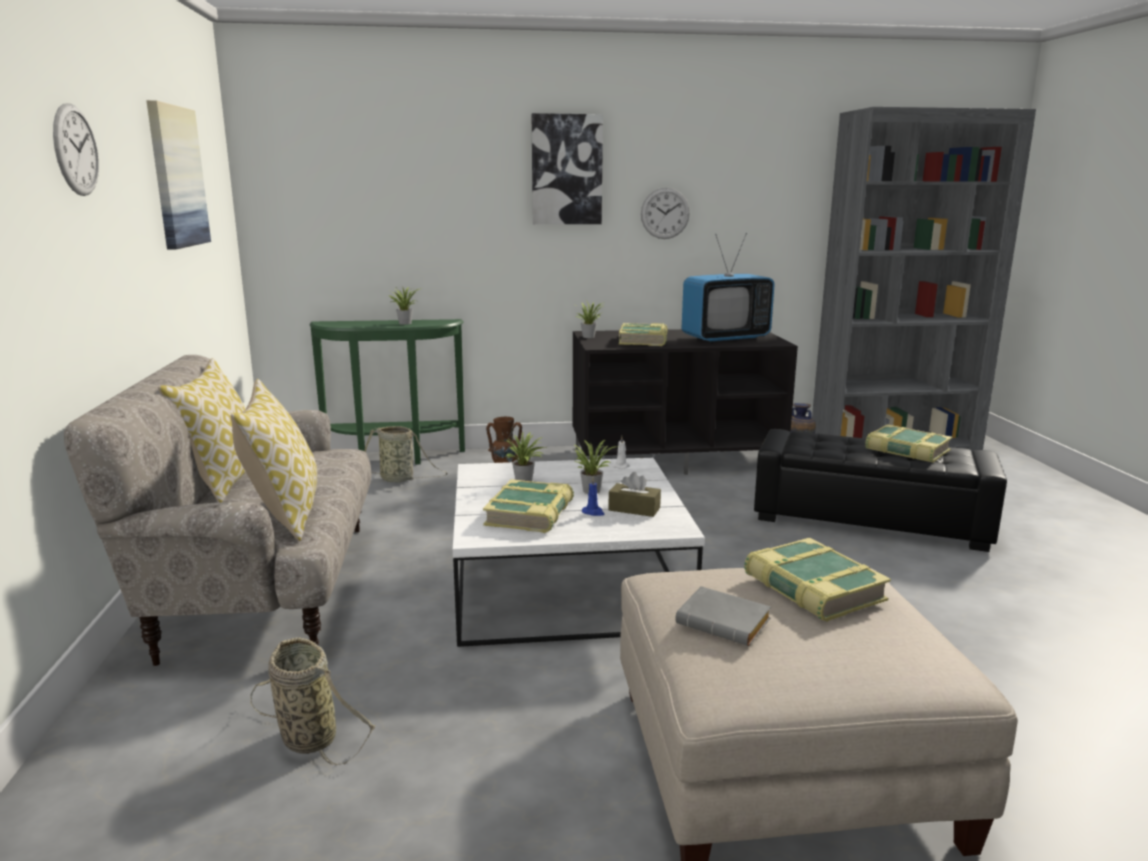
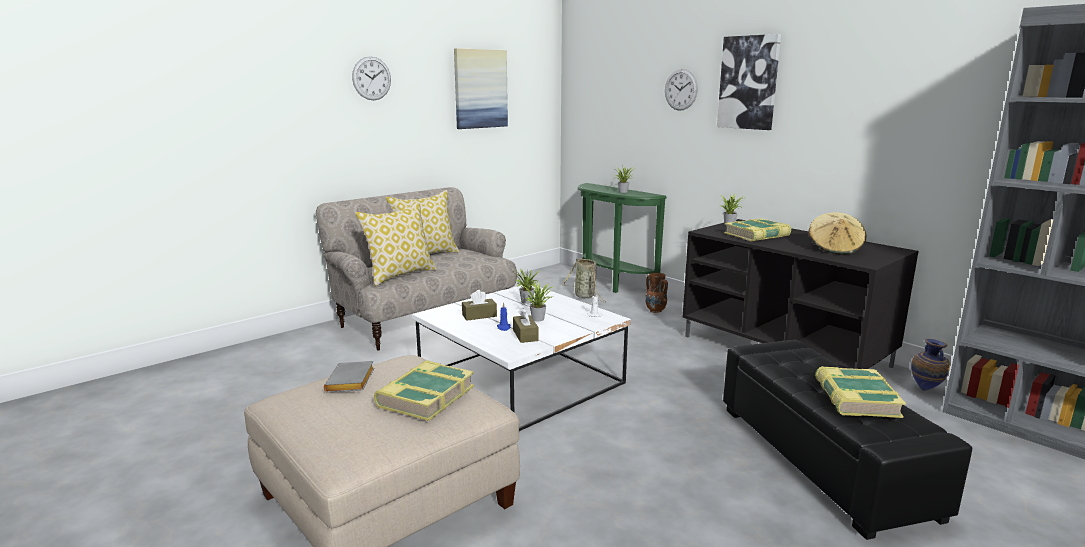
camera: 55 degrees right, 0 degrees up
(306, 737) = (314, 373): basket -> none
(530, 514) = (479, 315): book -> brown tissue box
(665, 213) = (829, 123): wall clock -> wall clock (681, 90)
(725, 338) = (835, 249): television -> beige hat

